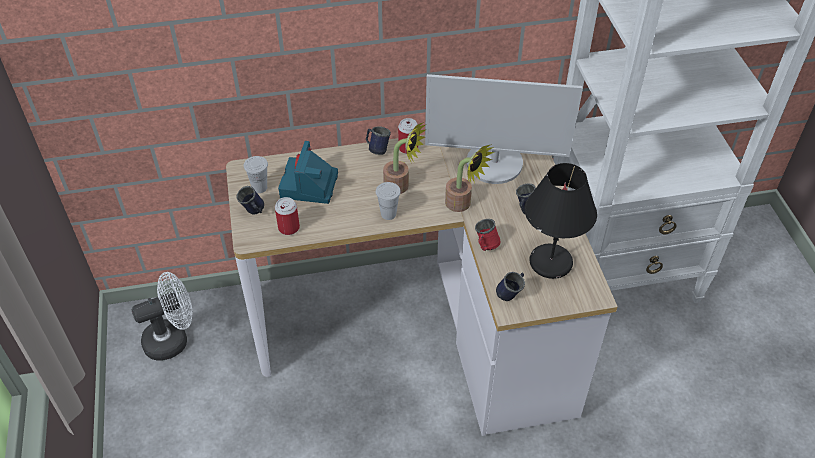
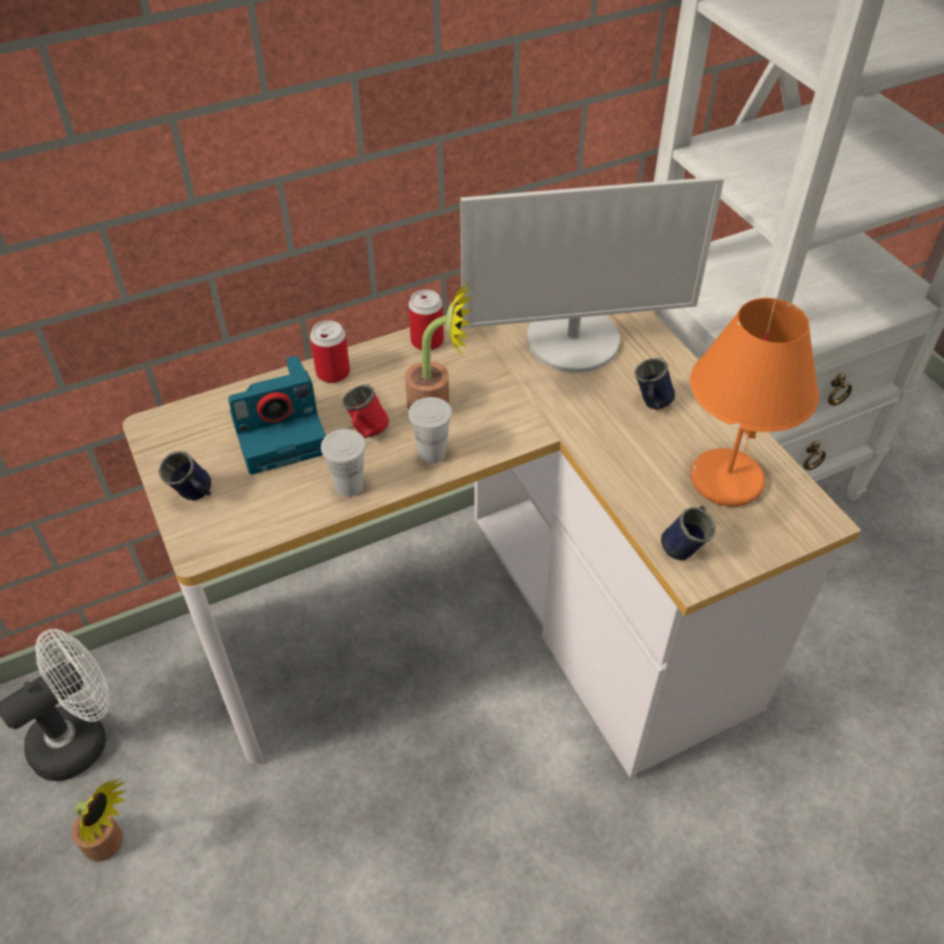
camera: 15 degrees left, 0 degrees up
(259, 187) = (193, 452): white cup -> white cup (349, 486)
(289, 228) = (266, 511): can -> can (333, 373)
(309, 186) = (281, 433): camera -> camera turned 105 degrees counterclockwise
(377, 149) = (376, 352): blue mug -> none
(462, 205) = (548, 415): potted plant -> potted plant (110, 845)
(485, 246) = (611, 475): red mug -> red mug (366, 432)
(550, 262) = (725, 479): black table lamp -> orange table lamp

